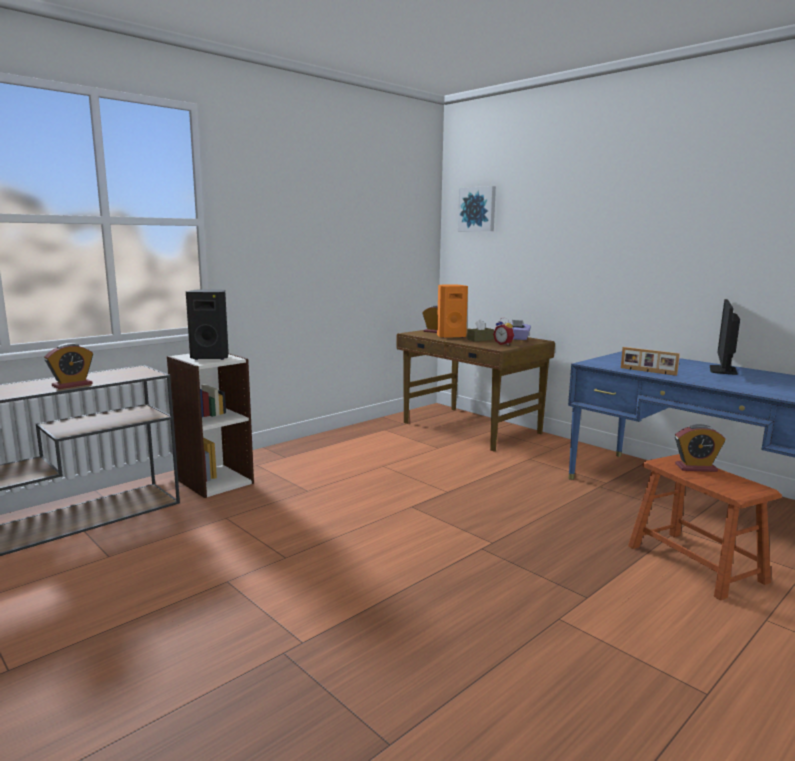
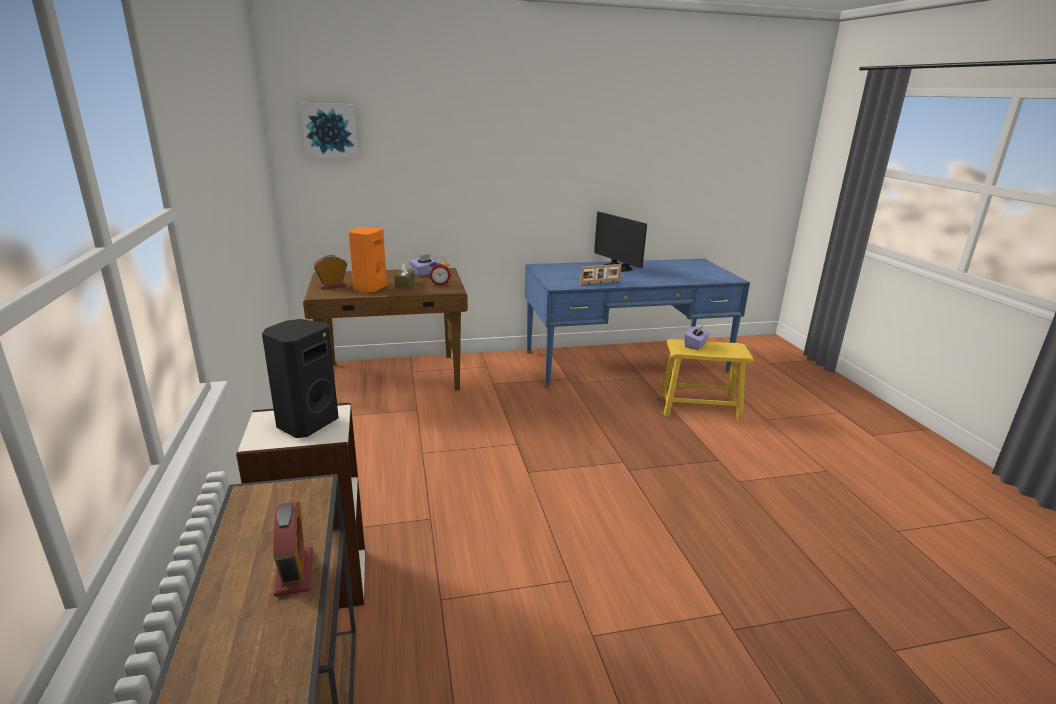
camera: 60 degrees left, 10 degrees up
(695, 563) = (699, 407): brown stool -> yellow stool
(696, 468) = (695, 345): alarm clock -> purple tissue box

